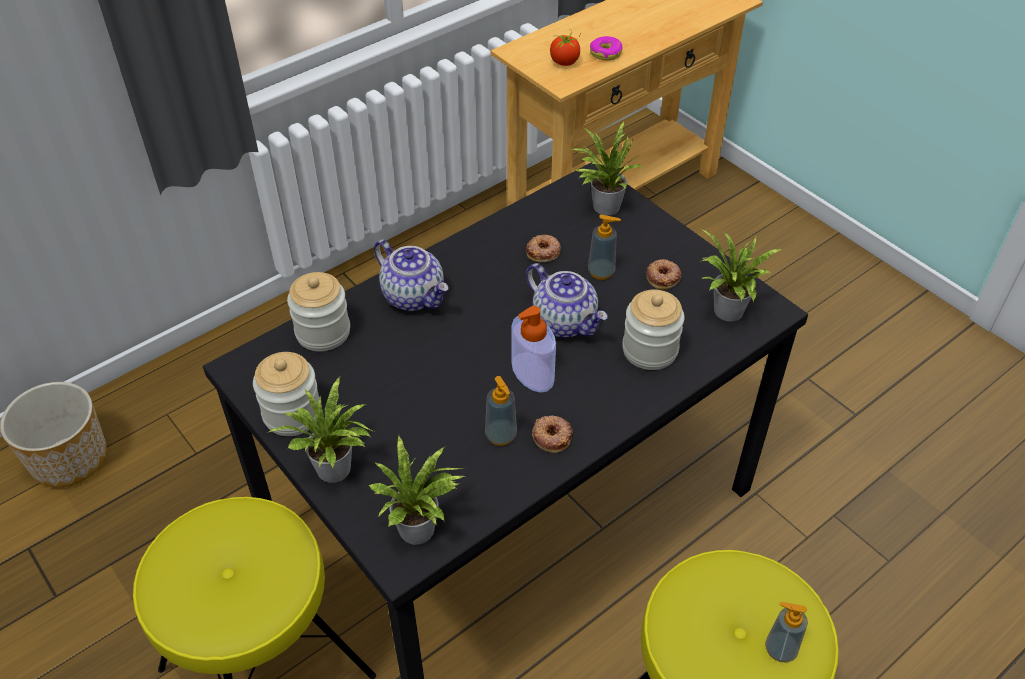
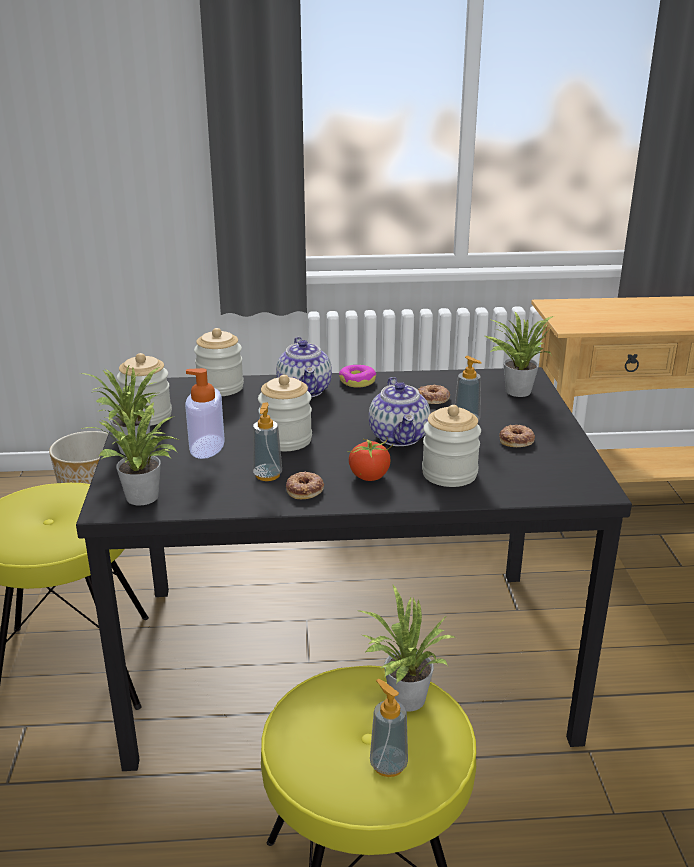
camera: 35 degrees right, 20 degrees down
(468, 378) = (286, 440): none -> jar
(532, 372) = (337, 453): soap dispenser -> soap dispenser (207, 446)
(564, 62) = (586, 317): tomato -> tomato (369, 476)
(605, 53) = (629, 321): donut -> donut (357, 381)
(726, 313) = (548, 477): potted plant -> potted plant (402, 700)

